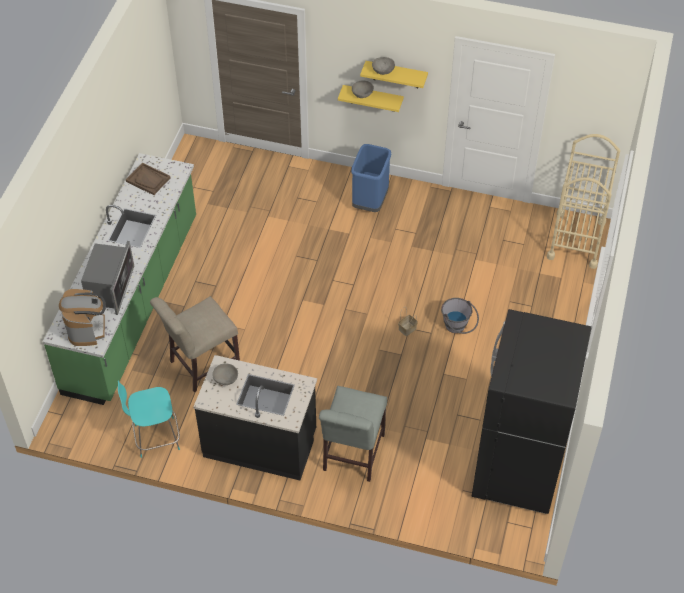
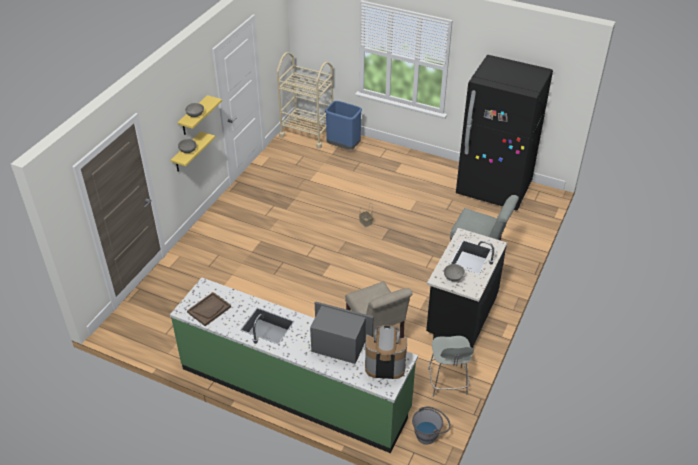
camera: 80 degrees left, 10 degrees down
(155, 437) = (447, 383): turquoise chair -> grey chair
(370, 202) = (231, 224): blue trash can -> blue trash can (344, 146)
(458, 328) = (371, 197): grey bucket -> grey bucket (430, 434)

